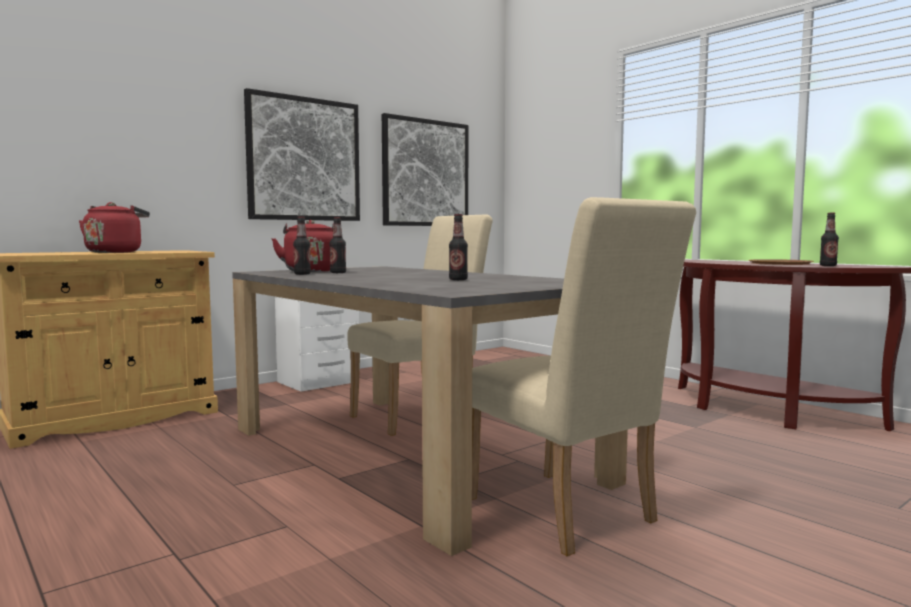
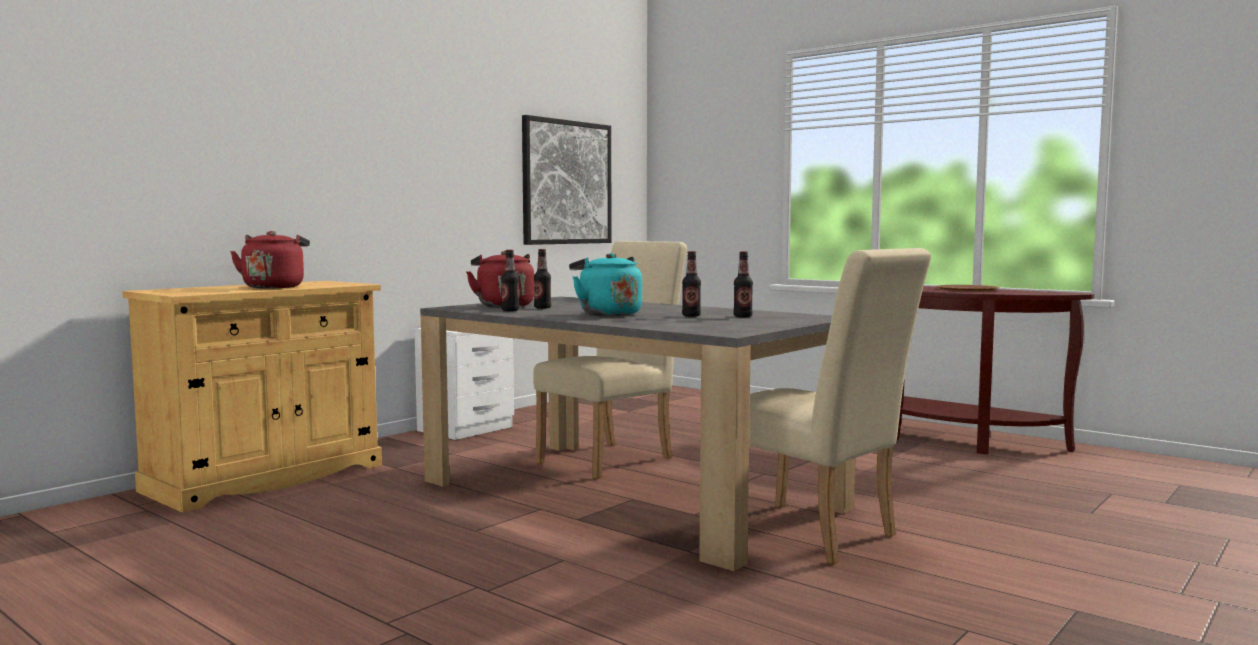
camera: 10 degrees left, 0 degrees up
(304, 159) = (443, 170): picture -> none
(381, 277) = (607, 314): none -> turquoise kettle
(828, 266) = (1014, 292): bottle -> bottle (742, 316)

